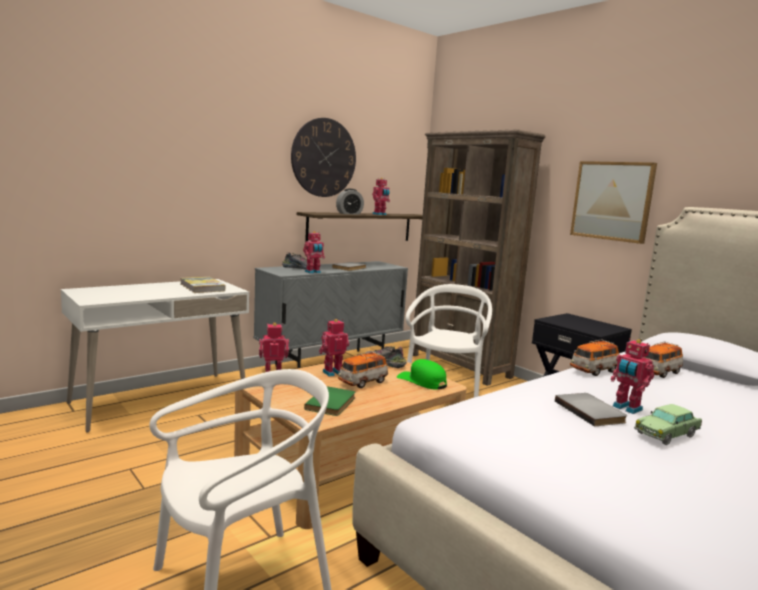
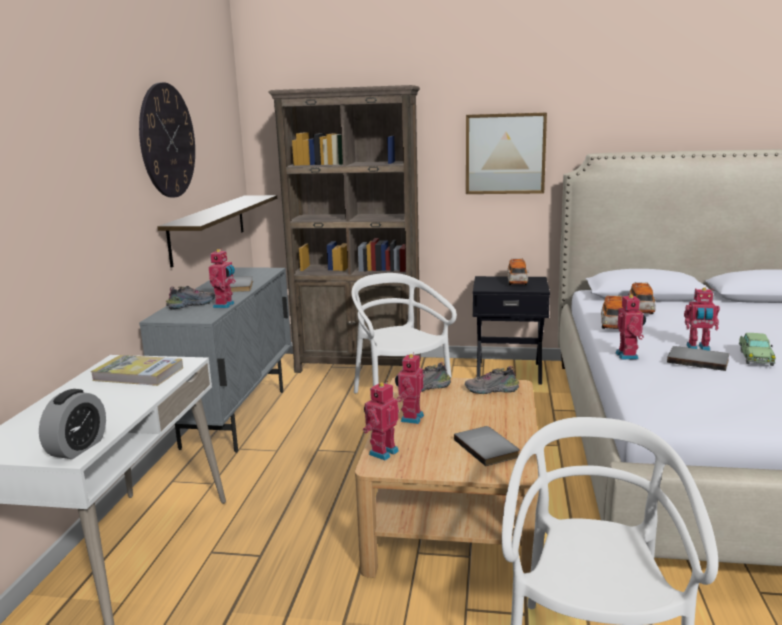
camera: 40 degrees left, 5 degrees up
(332, 403) = (488, 448): green book -> grey book
(349, 213) = (213, 214): alarm clock -> alarm clock (77, 448)
(362, 382) = (457, 415): toy car -> toy car (517, 282)
(380, 214) = (236, 206): toy robot -> toy robot (628, 356)
(422, 381) = (491, 390): green cap -> shoe

